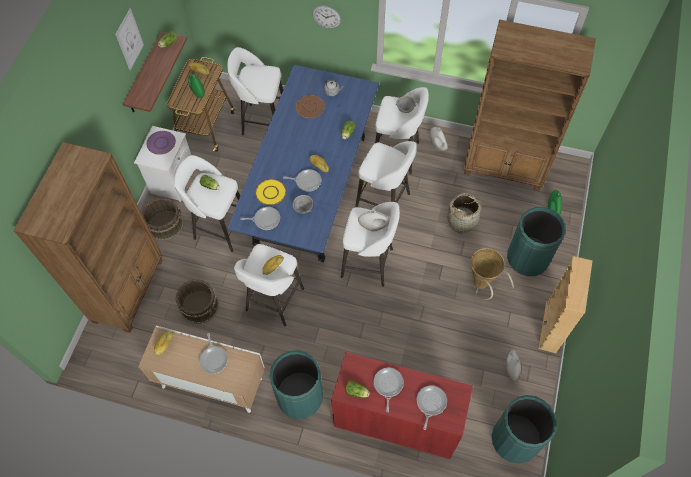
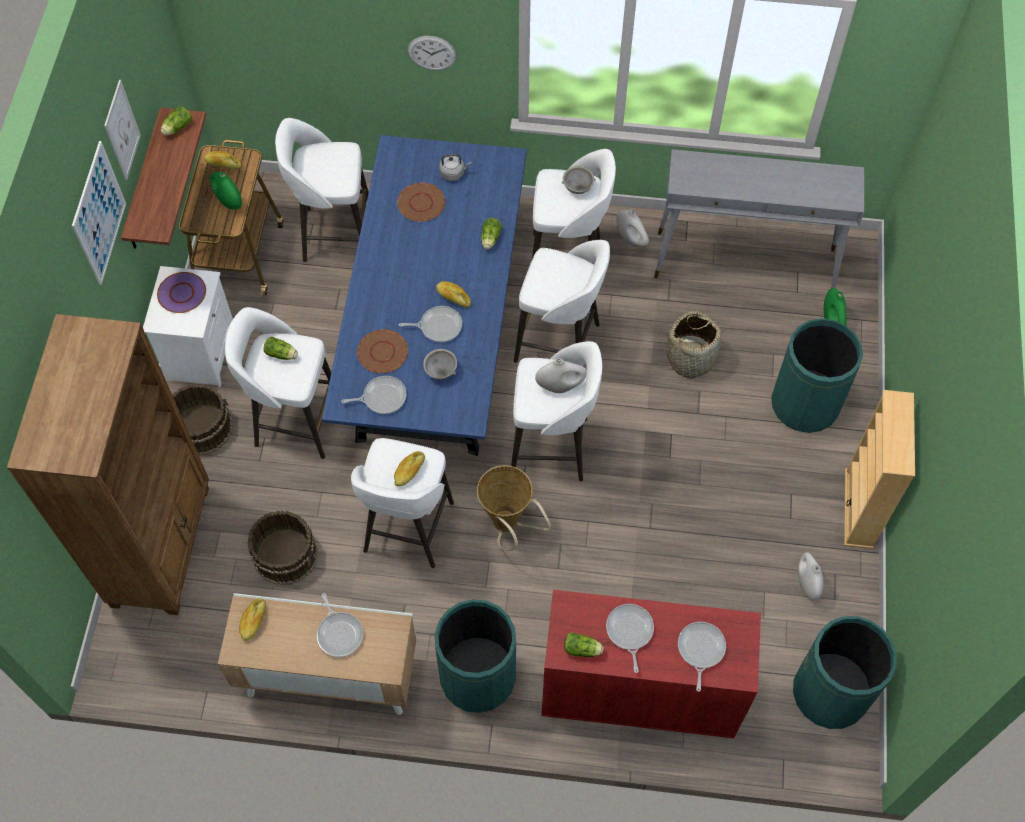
camera: 10 degrees left, 0 degrees up
(106, 87) = (99, 214): none -> picture
(270, 192) = (382, 352): yellow plate -> brown plate
(482, 286) = (740, 458): basket -> basket (508, 527)
(505, 168) = (745, 263): brown bookcase -> grey console table

